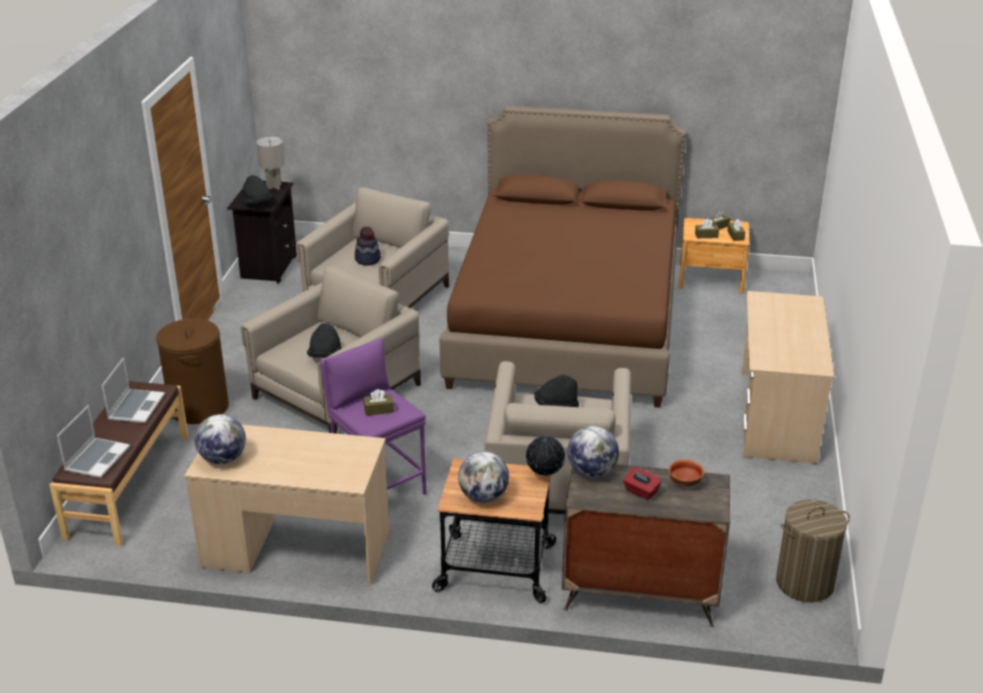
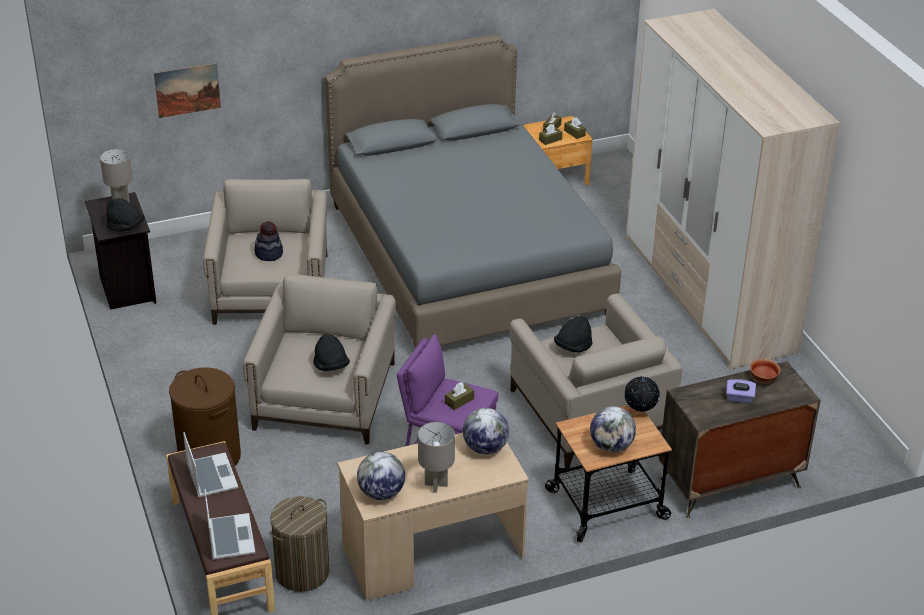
camera: 30 degrees left, 5 degrees up
(276, 468) = (435, 484): none -> grey table lamp
(361, 103) = (187, 90): none -> picture
(567, 322) = (466, 259): brown bed -> grey bed
(591, 472) = (689, 395): globe -> globe (485, 448)
(641, 492) = (739, 398): red tissue box -> purple tissue box
(776, 416) = (707, 294): beige desk -> wardrobe
(805, 583) = (834, 428): laundry basket -> laundry basket (302, 572)

